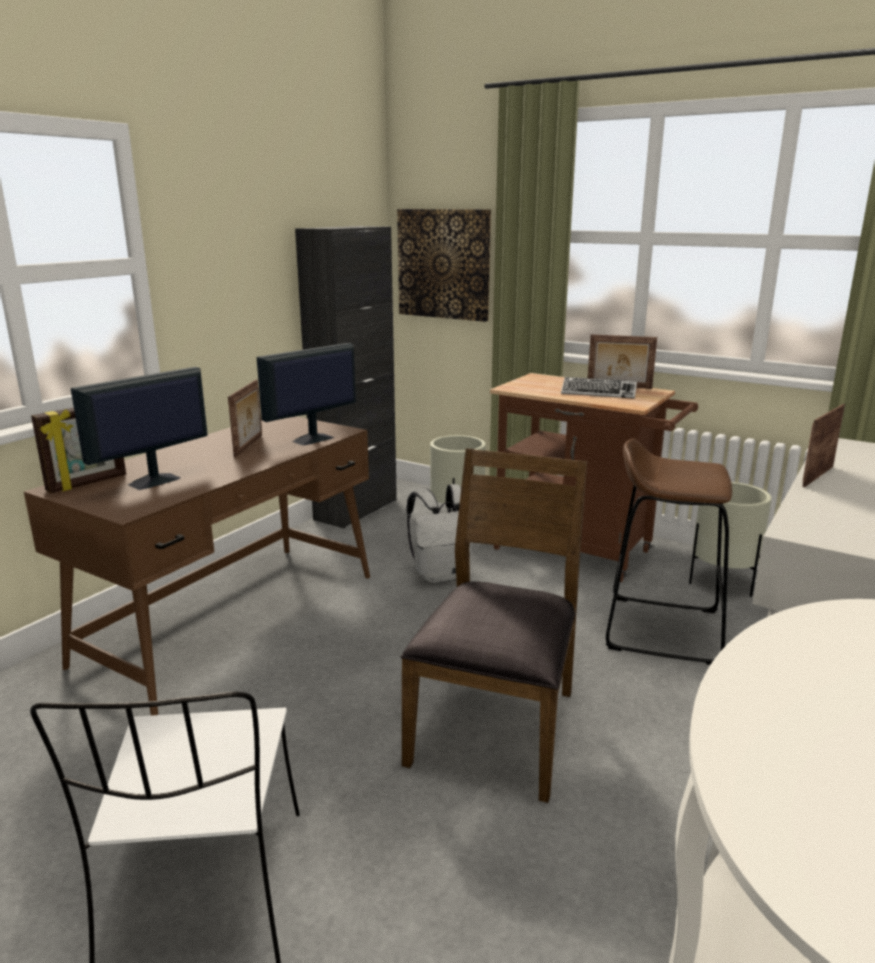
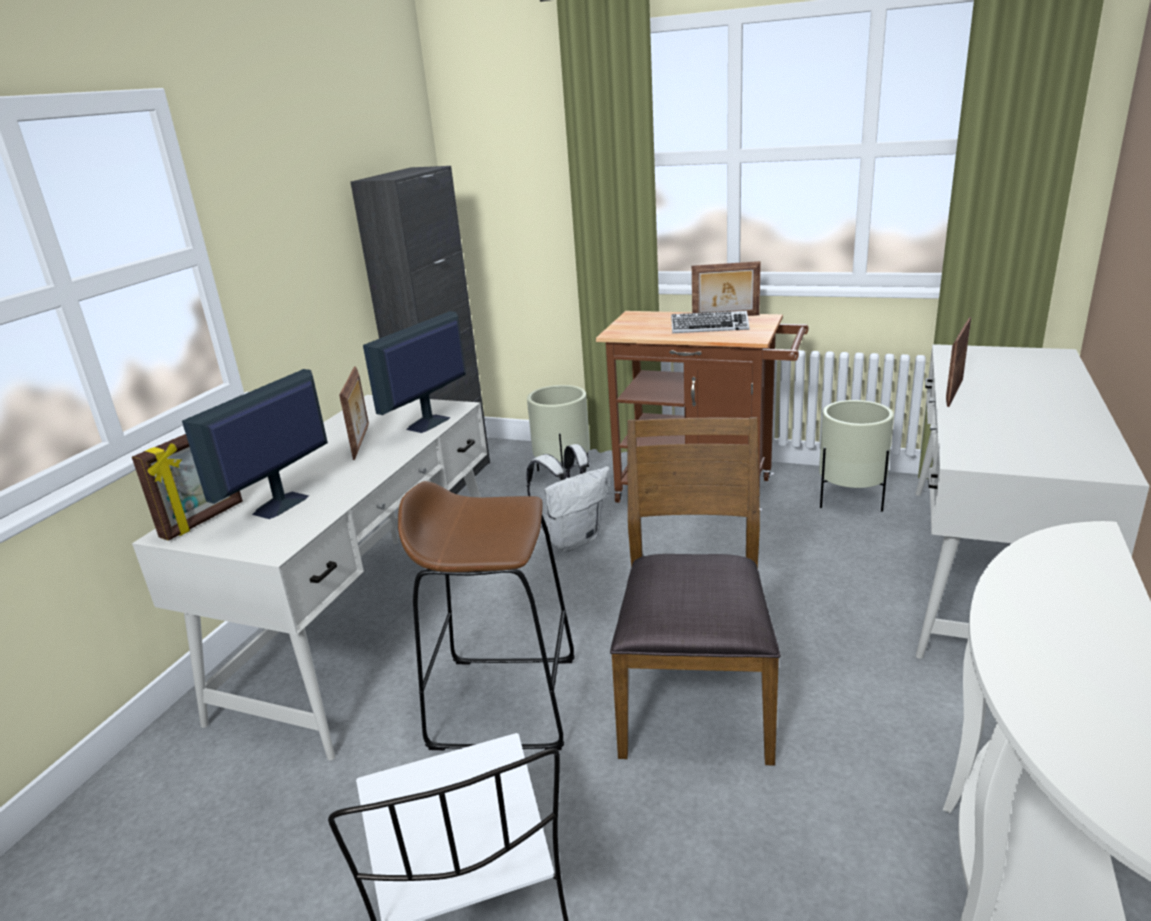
camera: 10 degrees left, 5 degrees up
(234, 617) = (370, 629): brown desk -> white desk
(444, 264) = (509, 199): picture -> none
(662, 629) = (813, 561): brown stool -> brown stool (504, 701)

